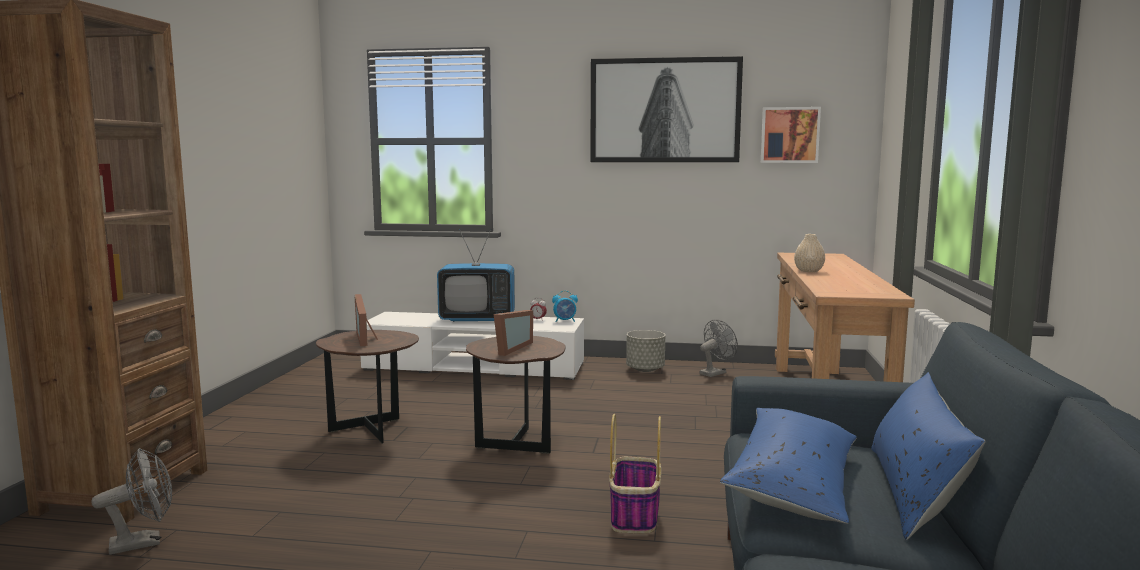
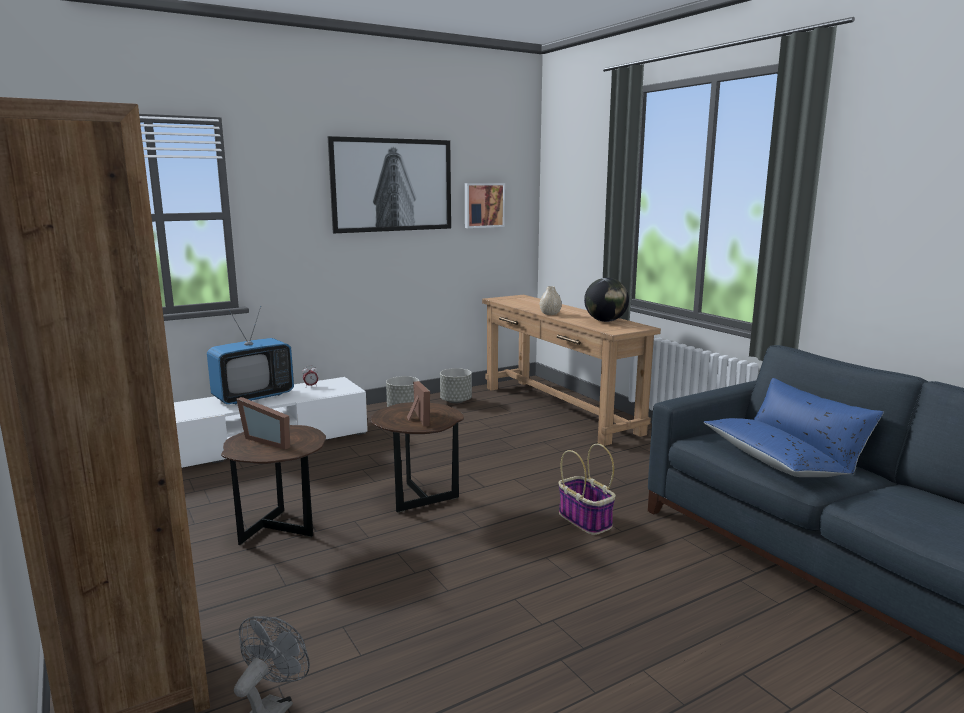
camera: 40 degrees left, 5 degrees up
(565, 321) = (336, 382): alarm clock -> none
(715, 373) = (455, 401): grey fan -> grey planter
(858, 284) = (605, 321): none -> globe

